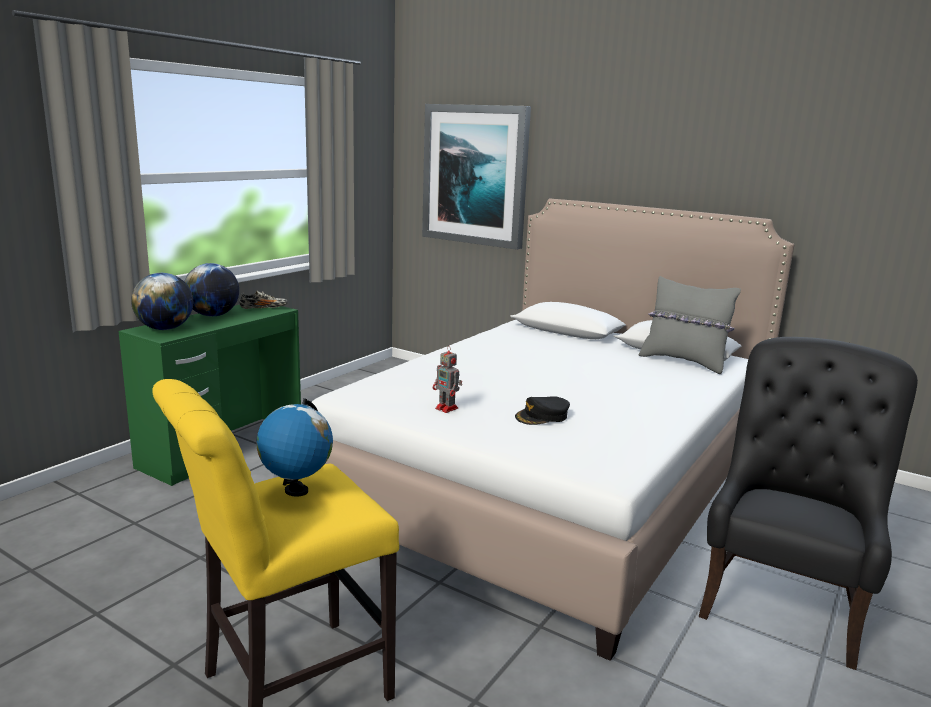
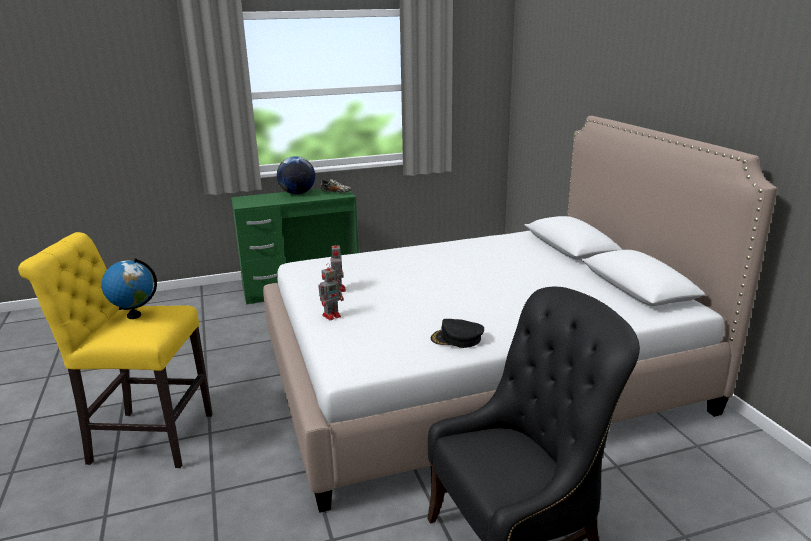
camera: 40 degrees right, 5 degrees up
(165, 329) = (254, 199): globe -> none
(475, 175) = (555, 89): picture -> none
(494, 433) = (332, 315): none -> toy robot
(542, 416) = (390, 313): black cap -> black cap (457, 339)
(683, 362) = (621, 298): grey pillow -> none

